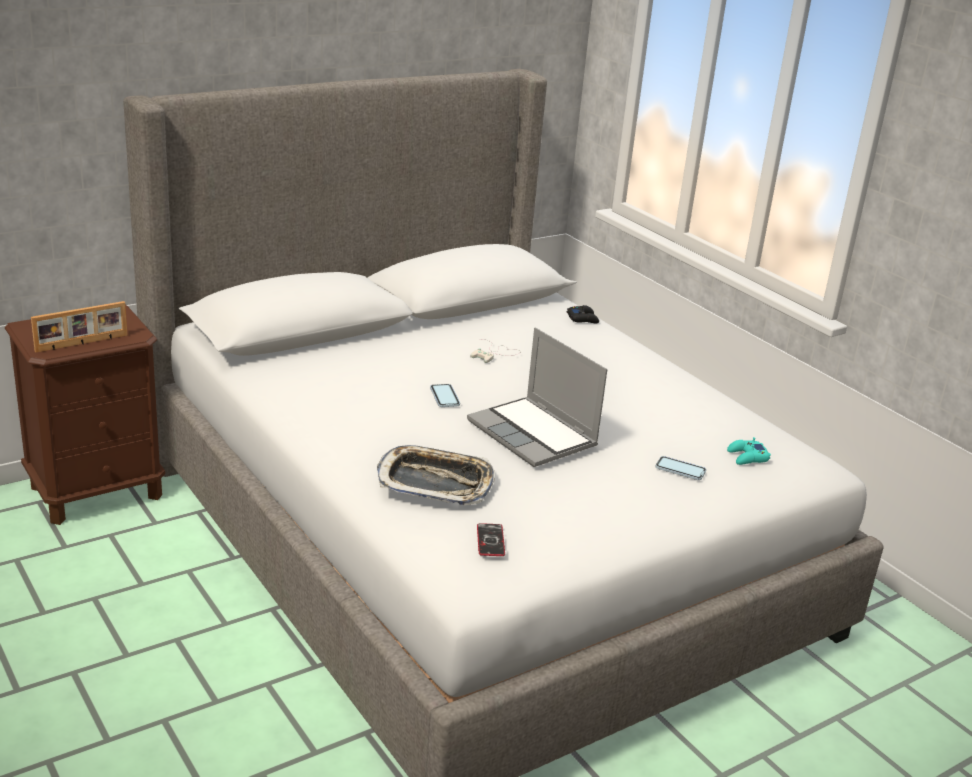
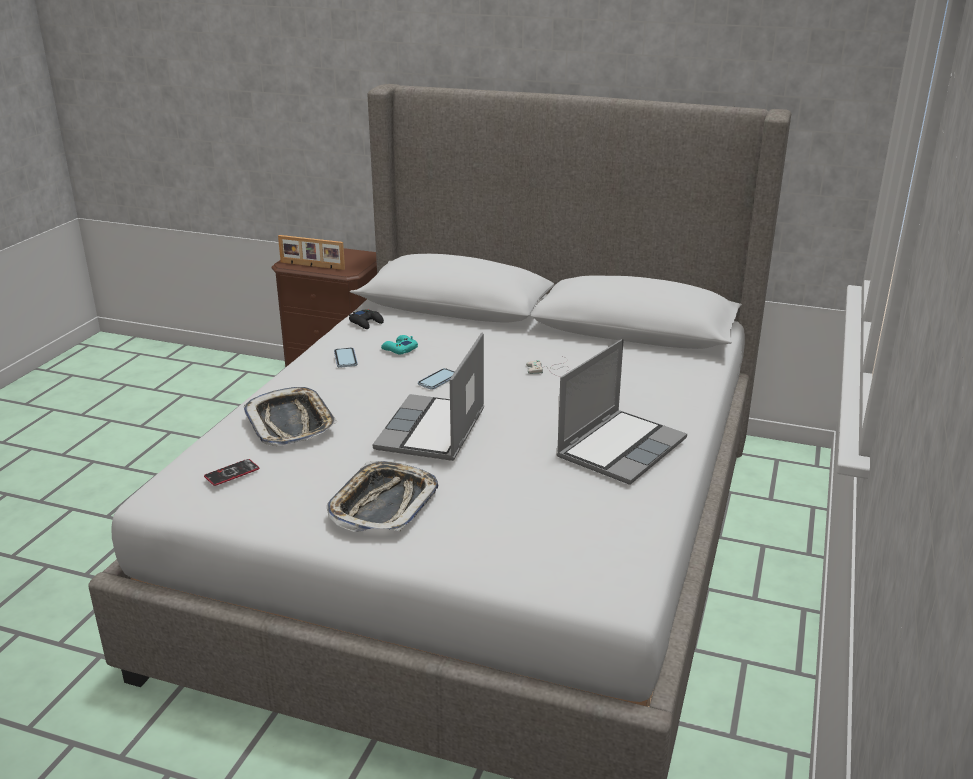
camera: 55 degrees right, 0 degrees up
(582, 319) = (696, 377): black game controller -> black game controller (366, 323)
(620, 499) = (383, 504): none -> tray
(649, 387) = (621, 448): none -> laptop
(680, 470) = (482, 514): phone -> phone (345, 359)
(747, 457) = (566, 540): turquoise game controller -> turquoise game controller (399, 349)

